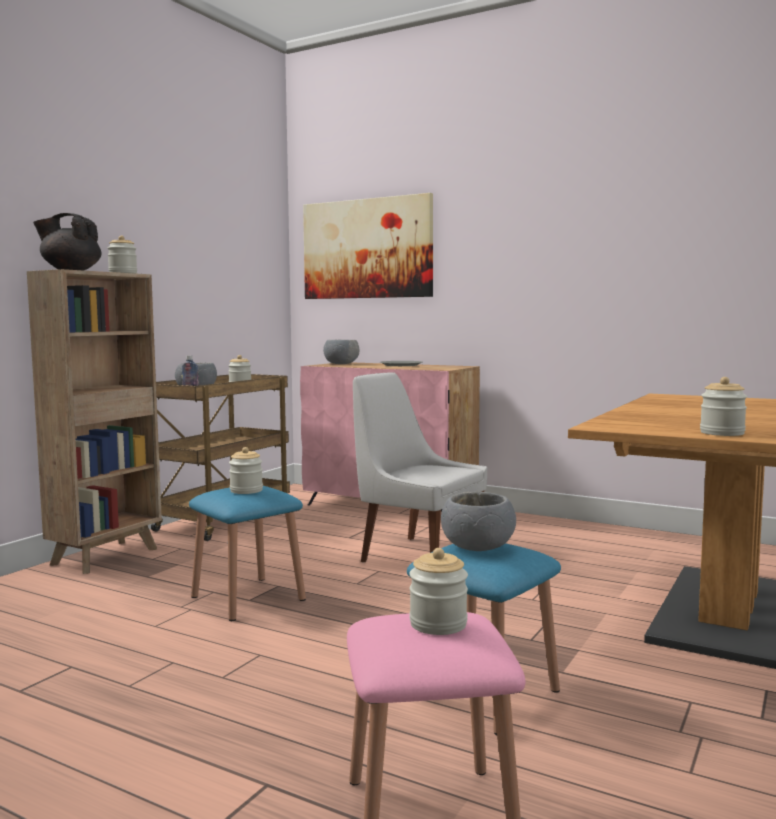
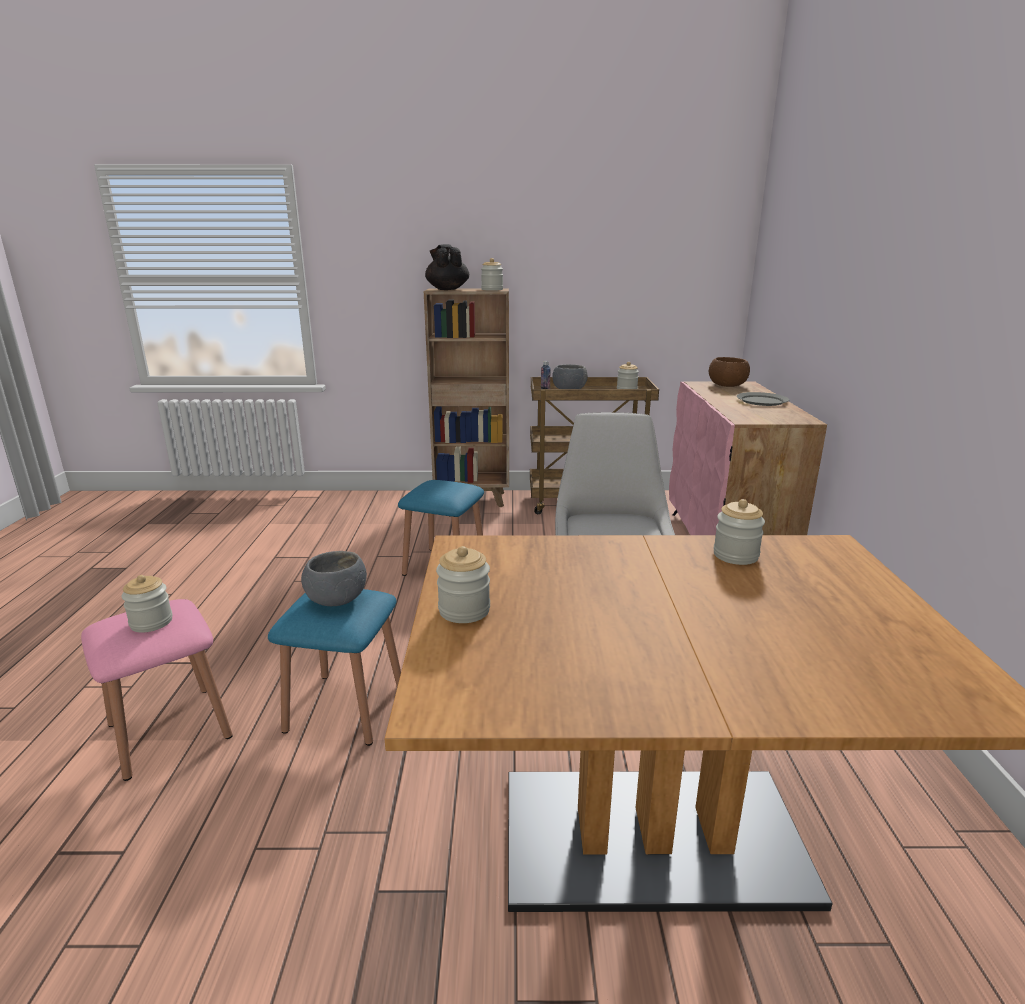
camera: 60 degrees right, 15 degrees up
(246, 490) = (438, 488): jar -> jar (735, 555)
(341, 364) = (727, 385): grey bowl -> brown bowl
(367, 249) = (793, 253): picture -> none

